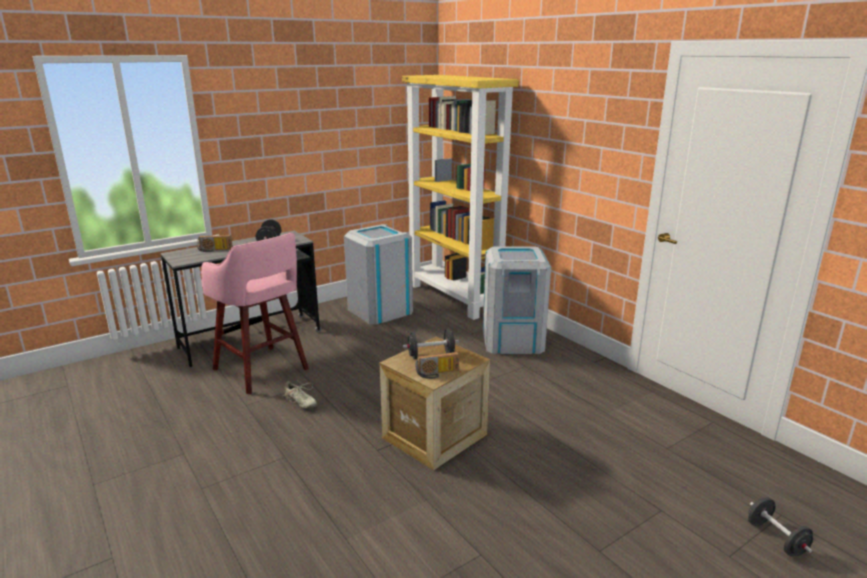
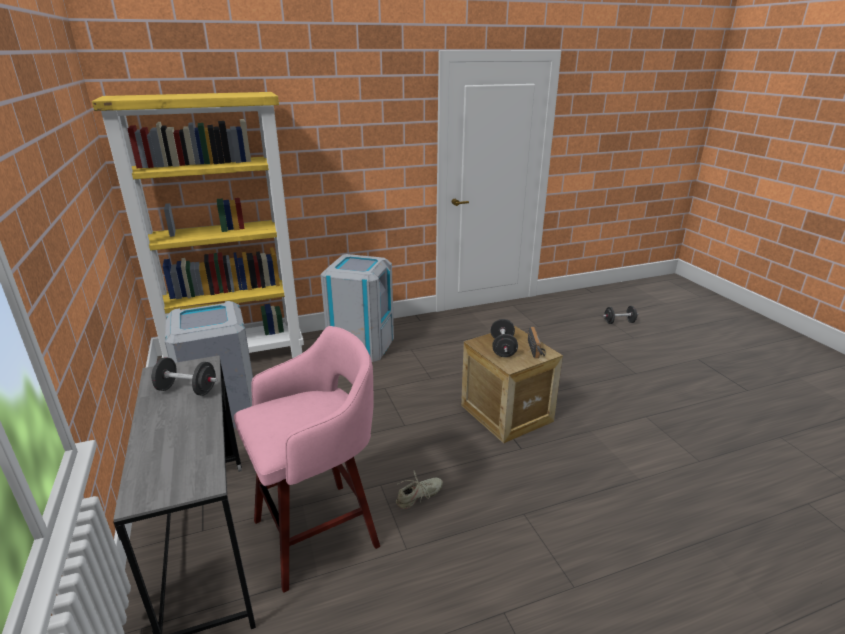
camera: 75 degrees left, 5 degrees up
(214, 250) = (172, 445): radio -> none

